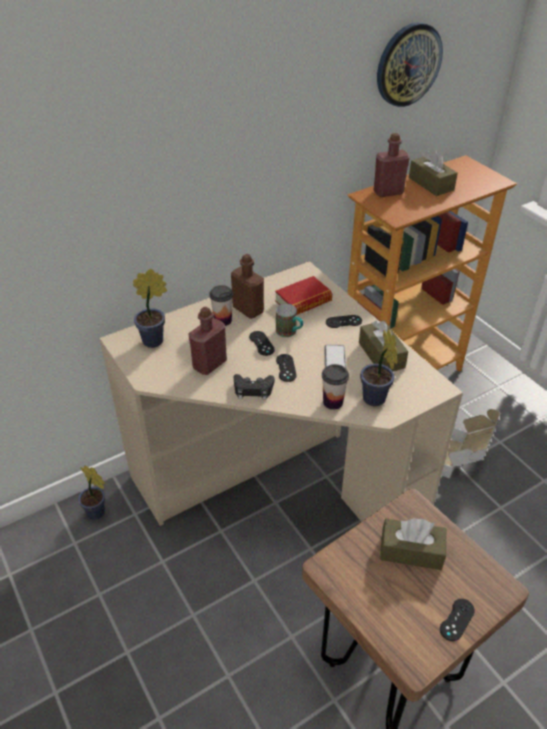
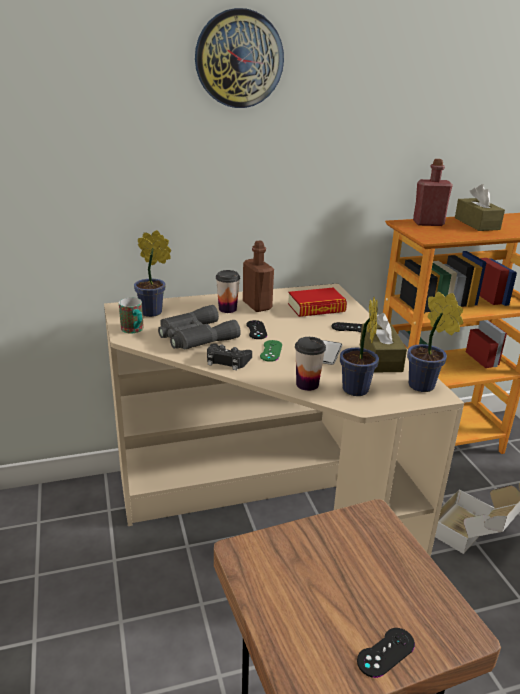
camera: 15 degrees right, 15 degrees down
(98, 514) = (74, 501): potted plant -> potted plant (424, 387)
(209, 364) = (195, 336): red bottle -> grey binoculars
(286, 368) = (271, 351): black game controller -> green game controller
(289, 333) = (289, 327): mug -> mug (134, 330)
(408, 64) = (459, 96): wall clock -> wall clock (239, 59)
(411, 551) = (353, 560): brown tissue box -> none

